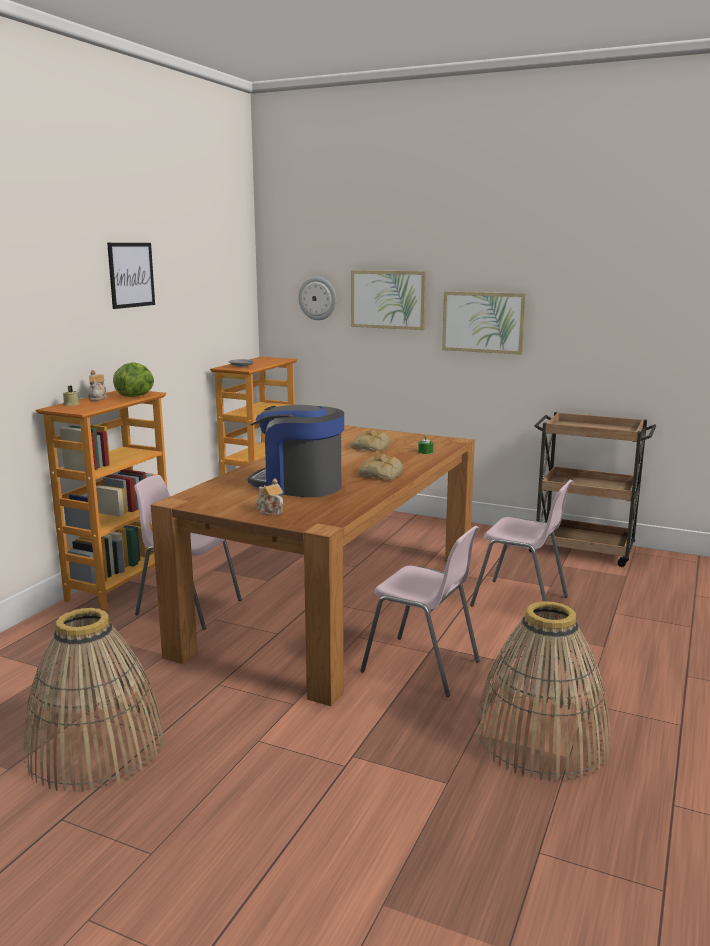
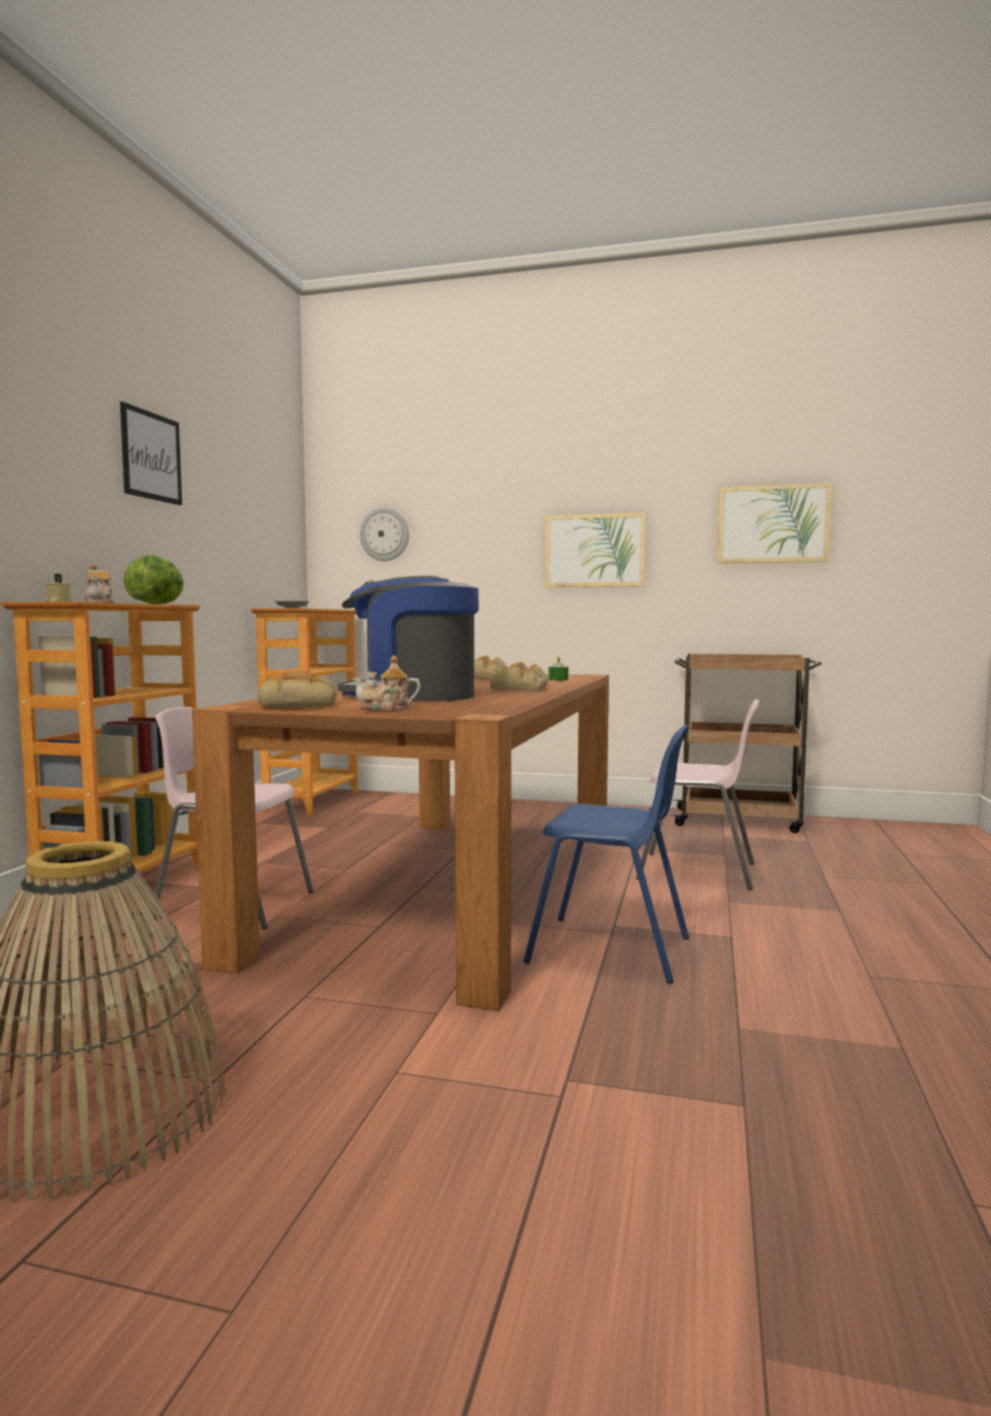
camera: 10 degrees left, 10 degrees down
(217, 501) = (298, 705): none -> bread
(269, 511) = (386, 709): teapot -> teapot turned 45 degrees counterclockwise
(388, 299) = (475, 530): picture -> picture (773, 524)
(422, 667) = (611, 950): pink chair -> blue chair
(541, 739) = (843, 1026): basket -> none

